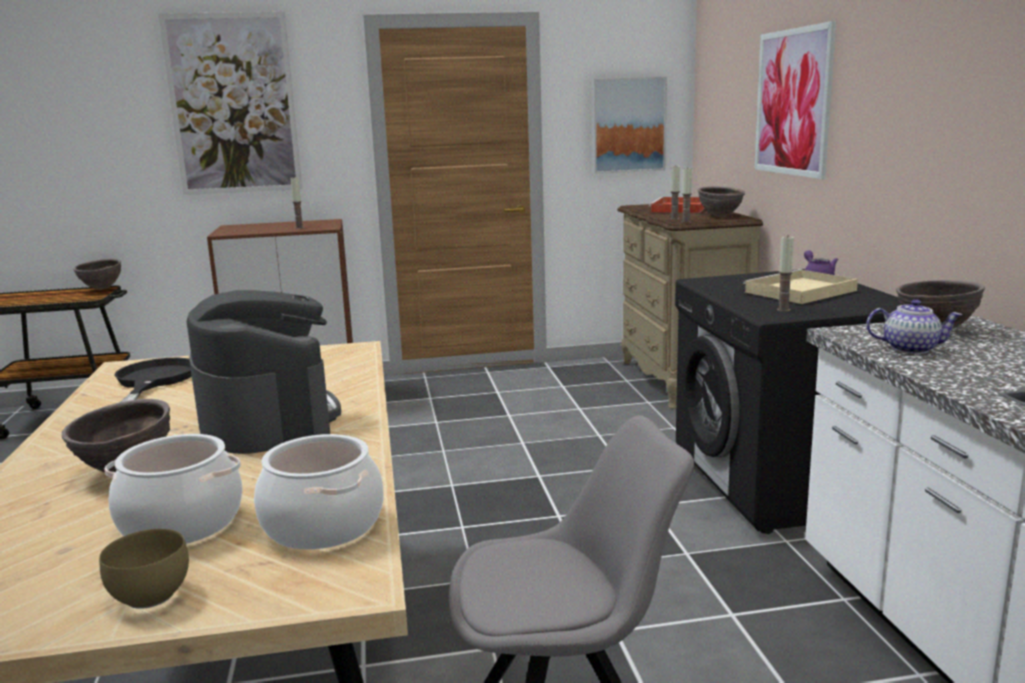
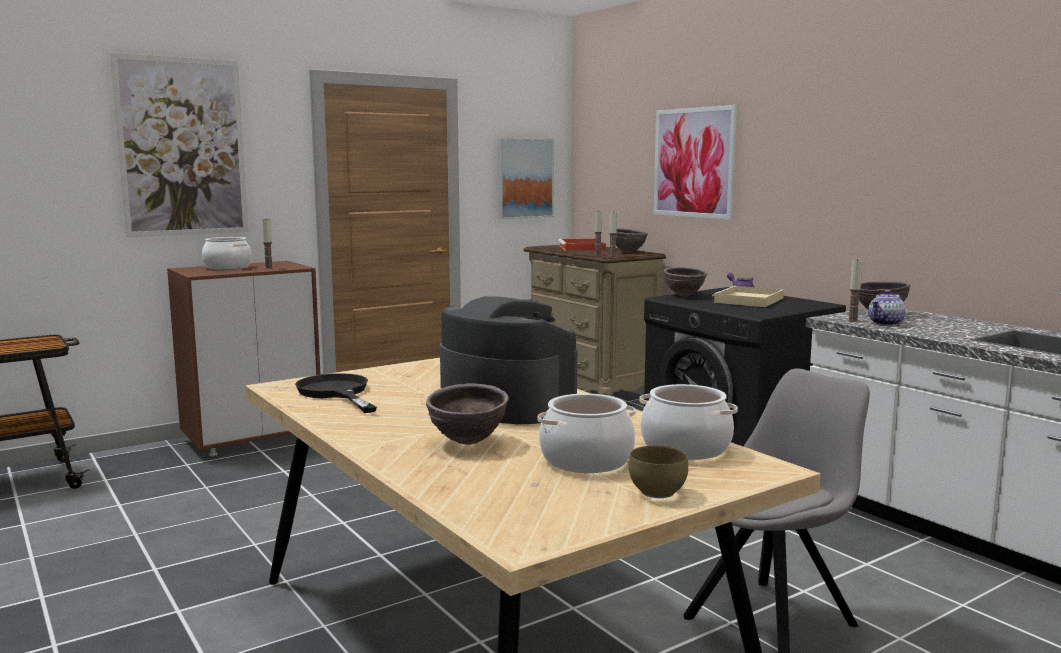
camera: 25 degrees left, 5 degrees down
(101, 289) = (43, 338): brown bowl -> brown bowl (684, 295)
(267, 226) = (227, 267): none -> cooking pot
(783, 310) = (759, 311): candle -> candle (853, 321)
(911, 349) = (886, 323): teapot -> teapot turned 150 degrees clockwise

